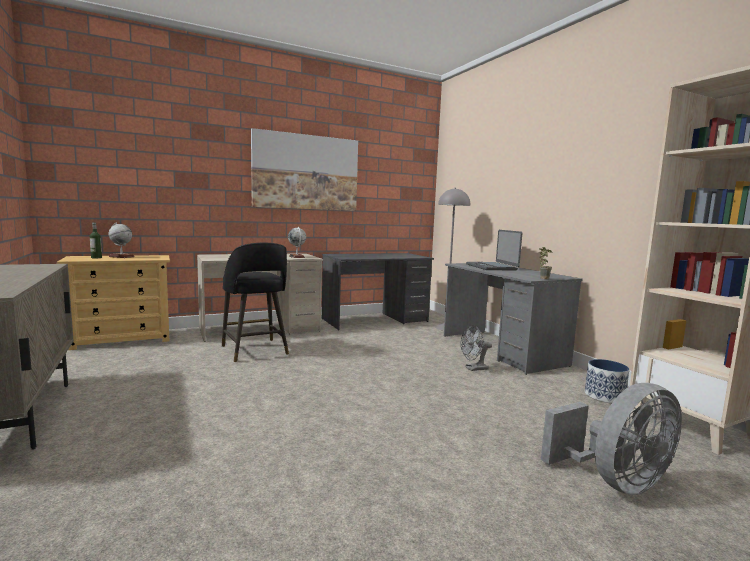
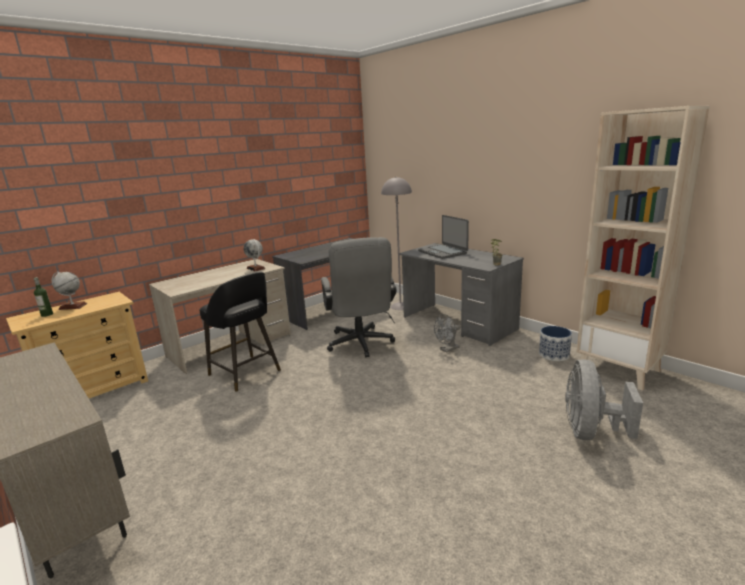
camera: 15 degrees left, 10 degrees up
(306, 172) = (243, 175): picture -> none
(382, 349) = (361, 345): none -> grey office chair
(615, 482) = (590, 432): grey fan -> grey fan turned 150 degrees clockwise

